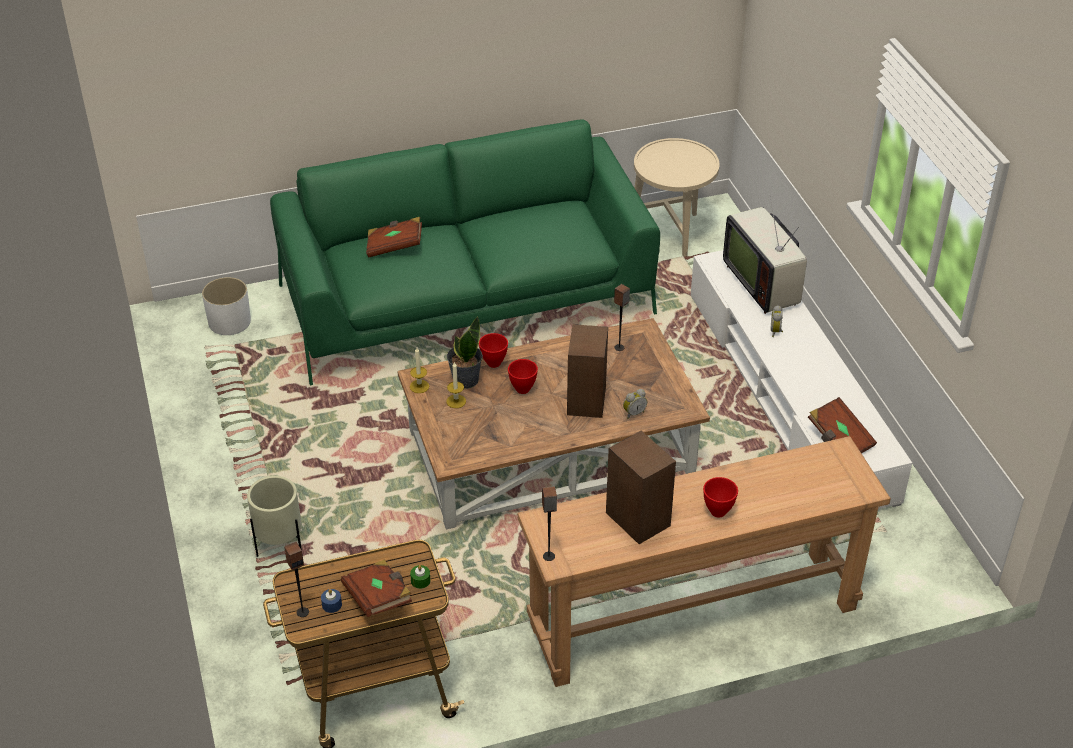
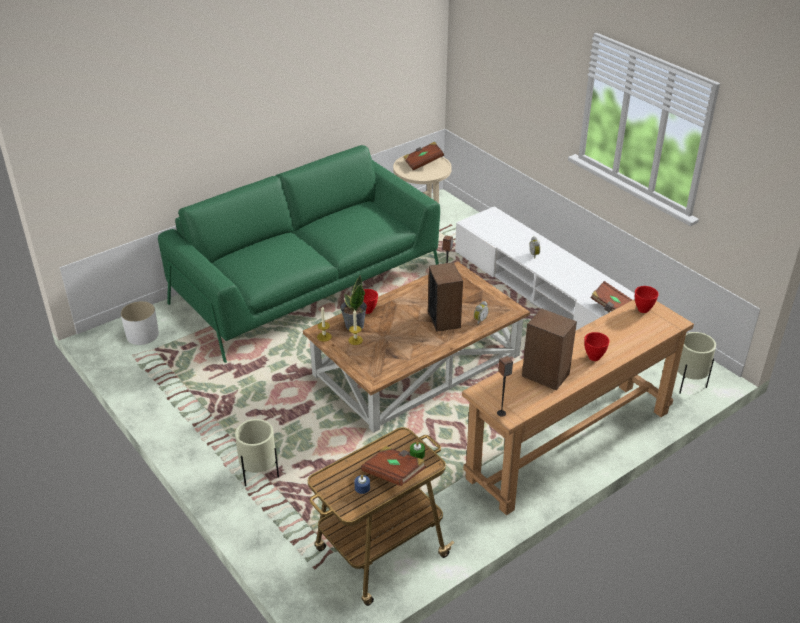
camera: 20 degrees left, 5 degrees down
(302, 612) = (343, 498): speaker -> none
(394, 246) = (261, 251): brown book -> brown book (423, 163)
(523, 389) = (397, 322): red bowl -> red bowl (643, 309)
(764, 283) = (510, 228): television -> none
(911, 577) = (688, 385): none -> beige planter

